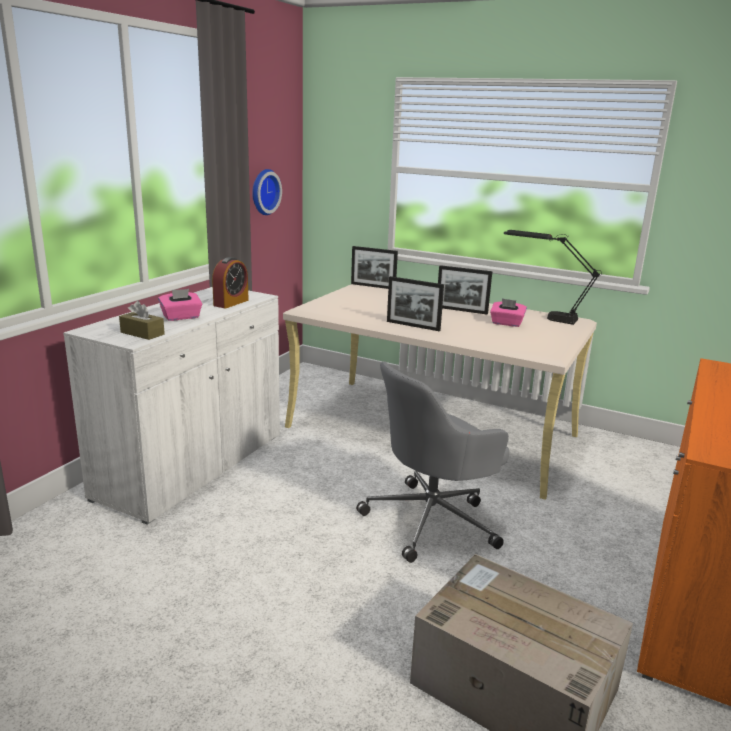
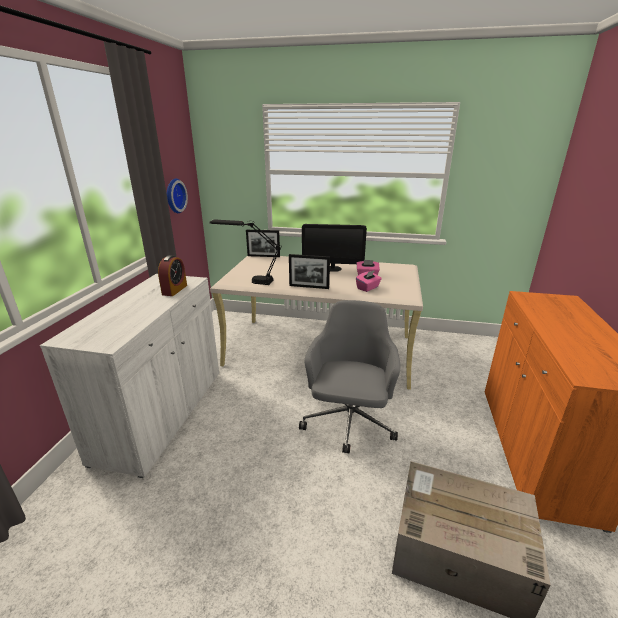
camera: 15 degrees left, 5 degrees up
(142, 333) = (114, 334): brown tissue box -> none
(181, 317) = (140, 311): pink tissue box -> pink tissue box (368, 288)
(432, 520) = (349, 422): grey office chair -> grey office chair turned 150 degrees clockwise
(461, 310) = (332, 269): picture frame -> monitor
(542, 316) = (385, 266): black table lamp -> black table lamp (248, 280)

